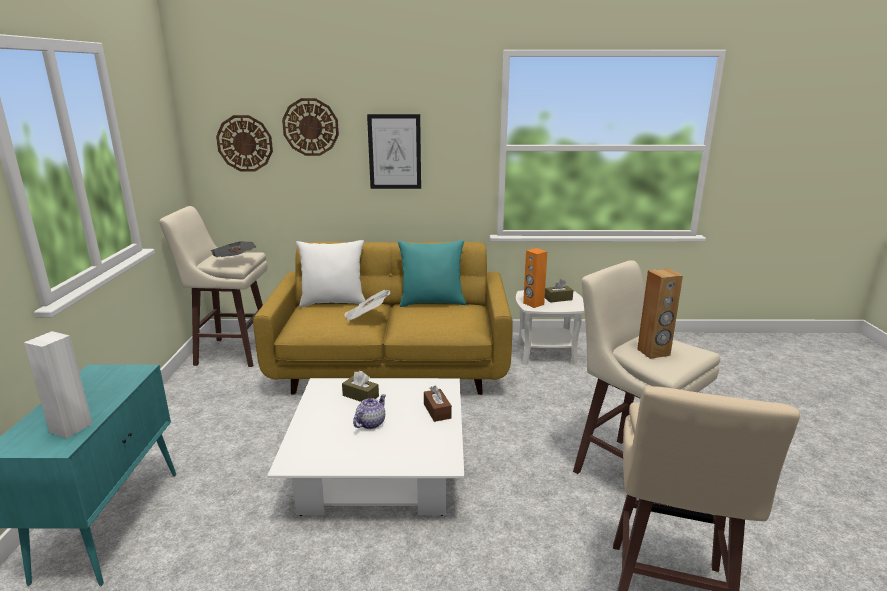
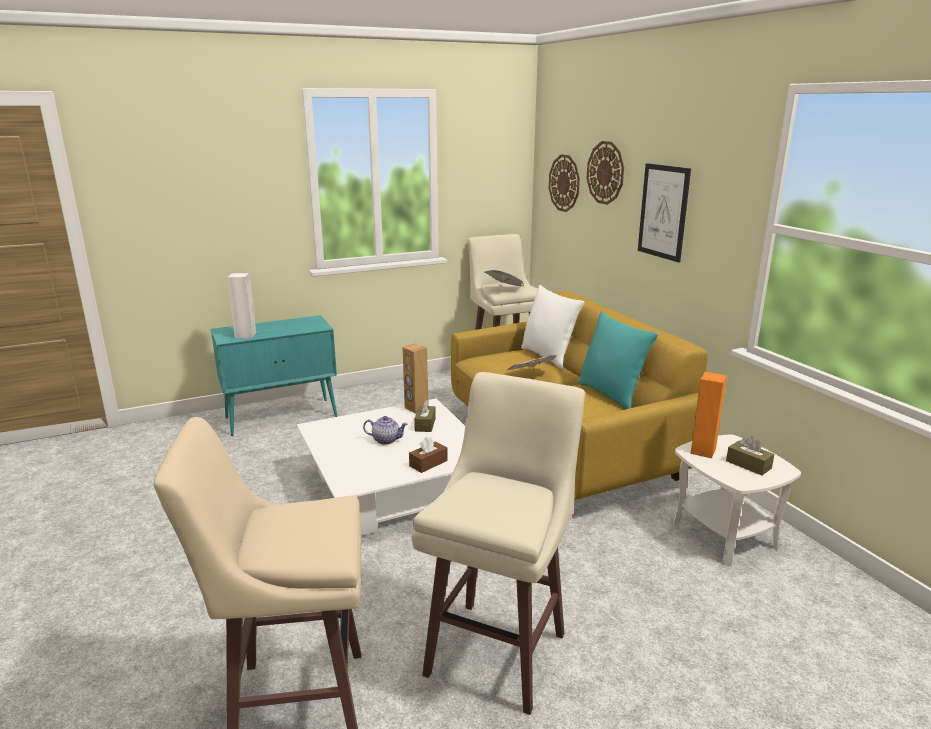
camera: 65 degrees right, 0 degrees up
(653, 352) = (482, 494): brown speaker -> brown speaker (416, 408)

